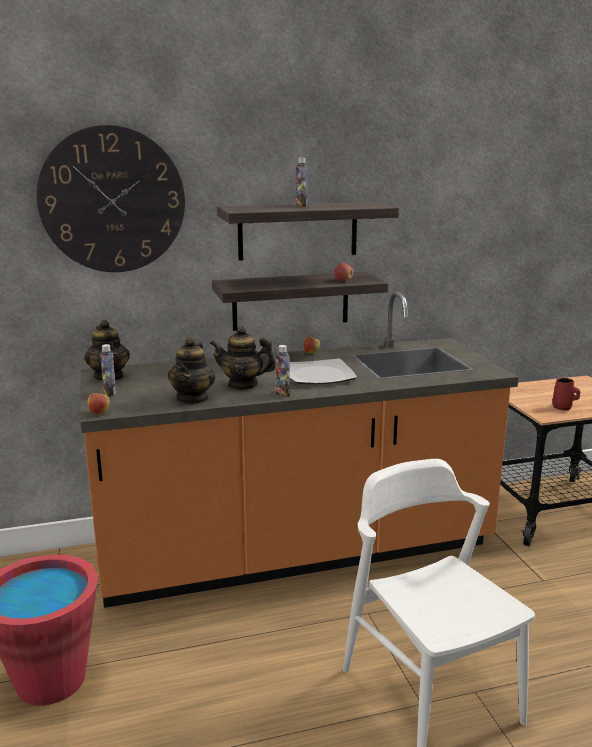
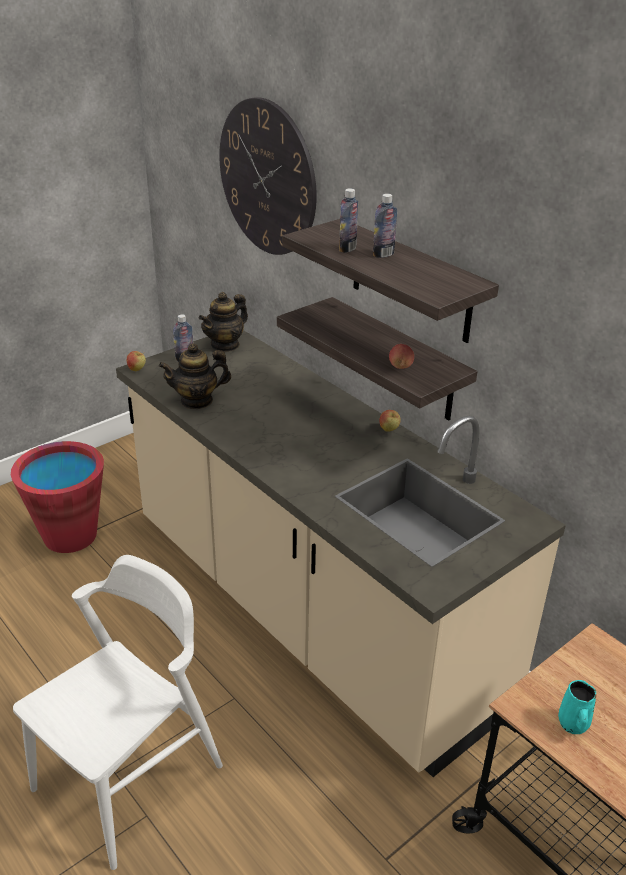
camera: 65 degrees right, 15 degrees up
(243, 385) = (251, 416): teapot -> none
(282, 394) = (240, 445): bottle -> bottle (347, 249)
(296, 552) = (309, 611): orange counter -> beige counter
(318, 375) = (314, 452): plate -> none
(563, 408) = (573, 725): red mug -> turquoise mug

